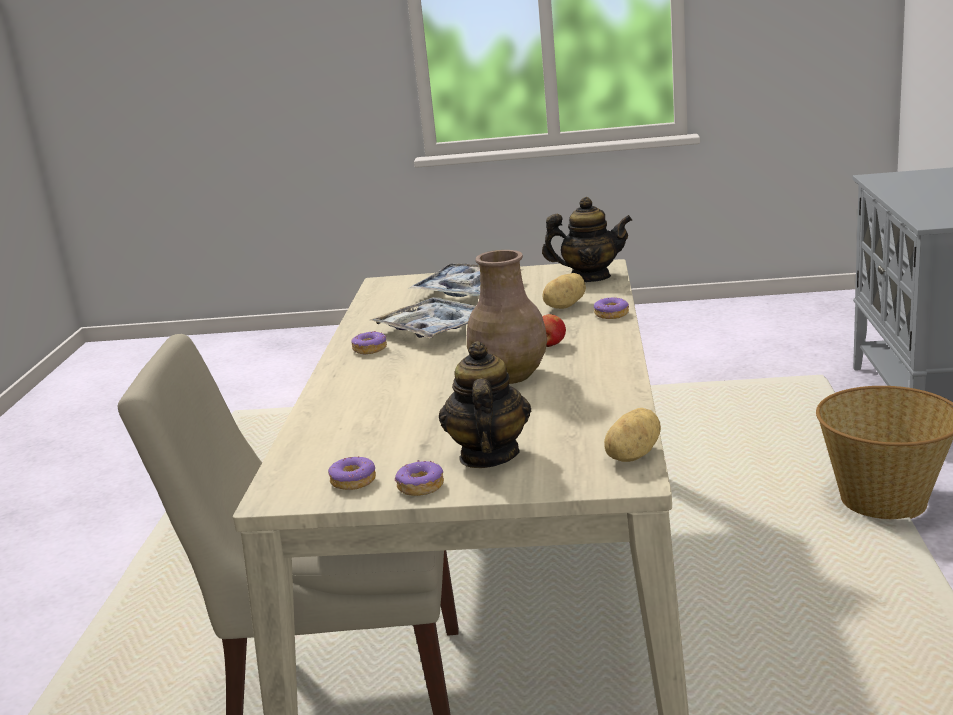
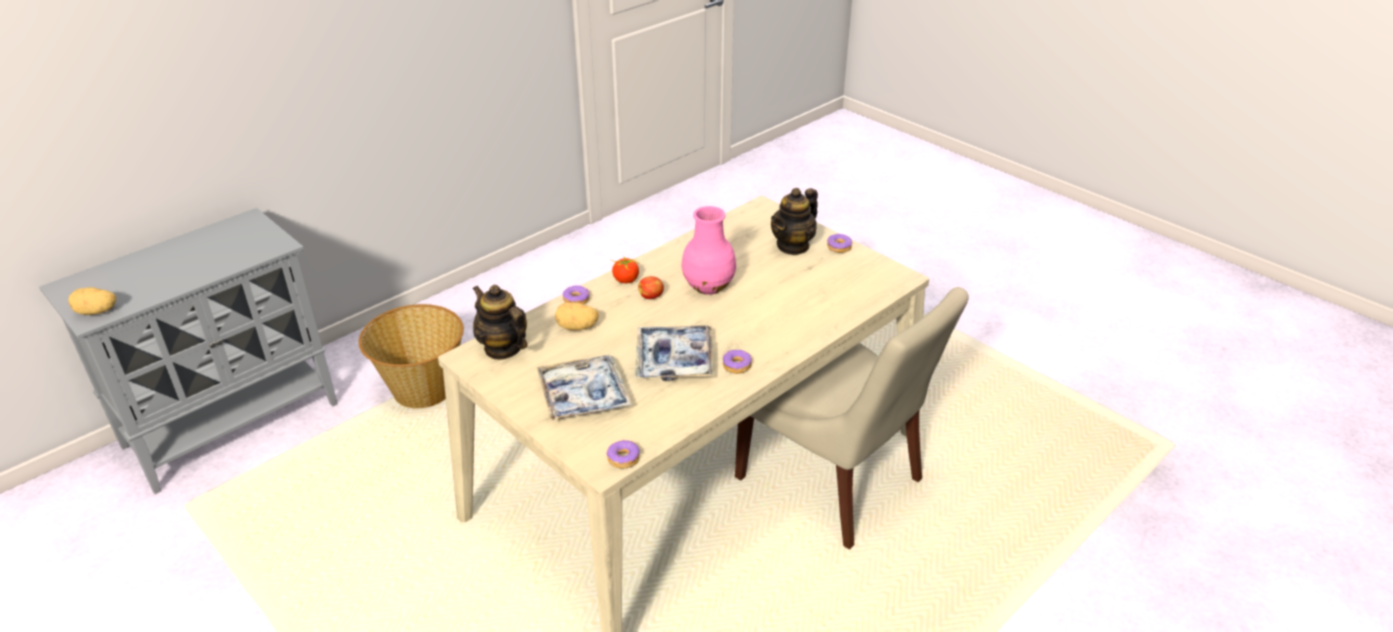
camera: 140 degrees left, 15 degrees up
(353, 481) = (861, 266): donut -> donut (623, 459)
(511, 376) = (708, 286): brown vase -> pink vase
(604, 342) = (625, 280): none -> tomato
(631, 455) = (744, 214): potato -> potato (97, 312)

